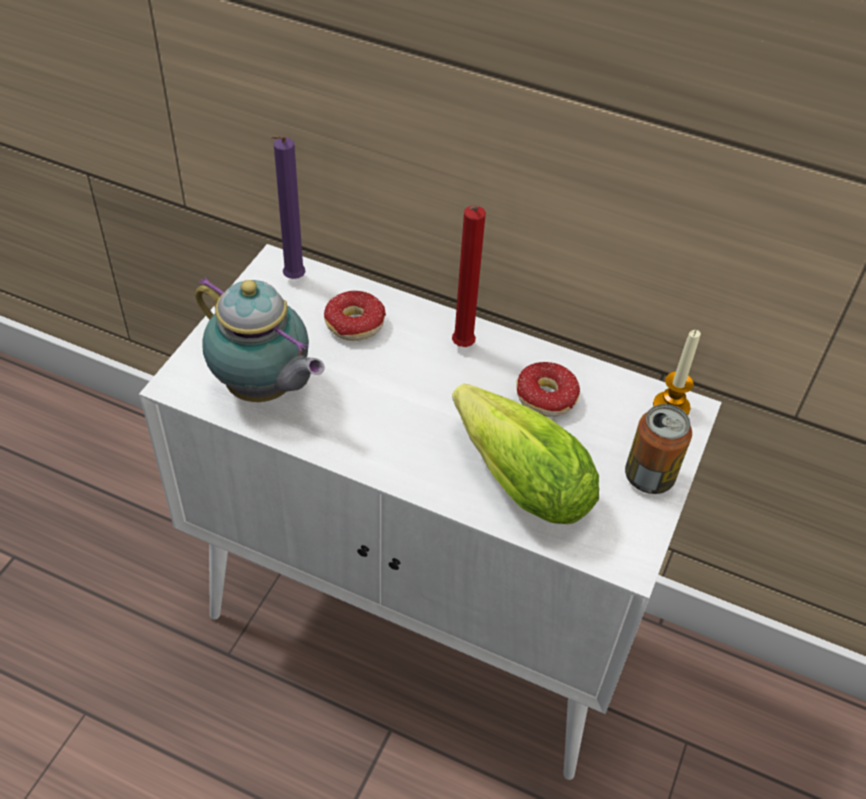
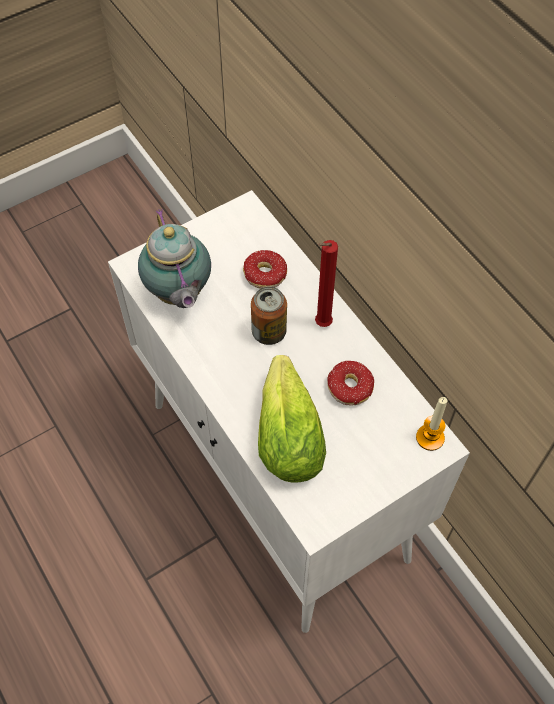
camera: 35 degrees right, 10 degrees up
(292, 280) = (248, 224): purple candle -> none
(649, 477) = (374, 478): can -> can (269, 332)

